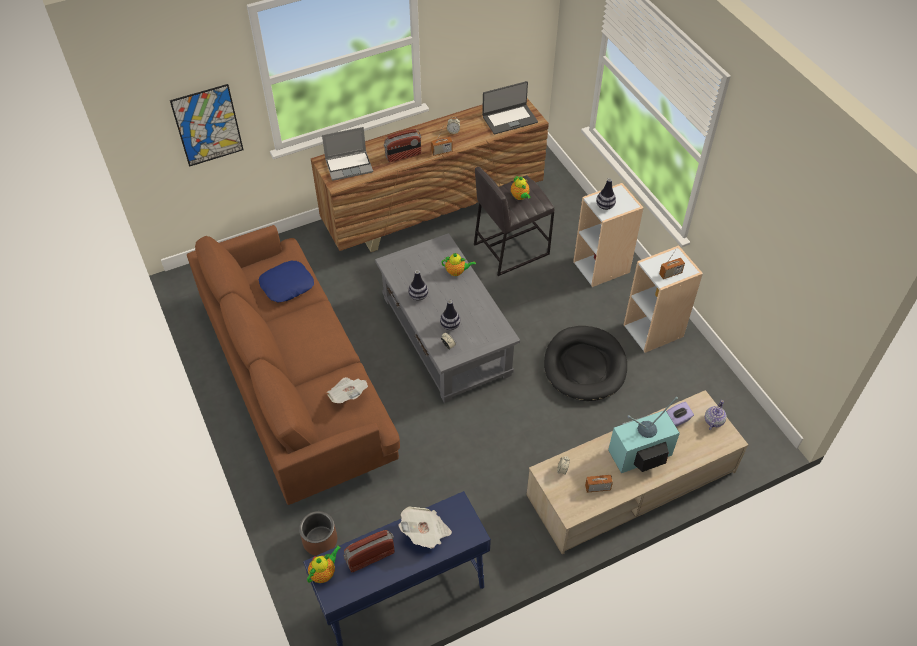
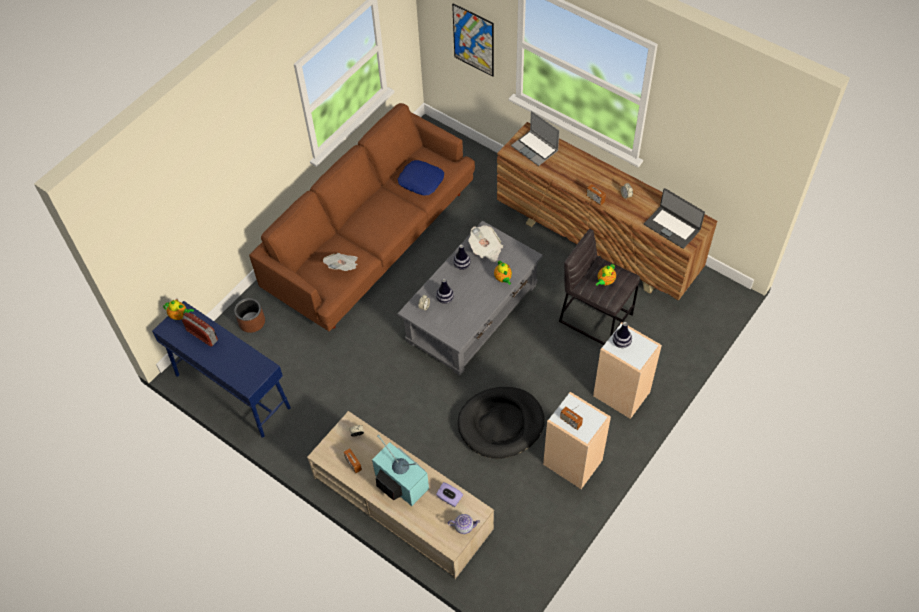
camera: 65 degrees right, 5 degrees up
(403, 155) = (572, 176): radio -> none
(425, 533) = (235, 358): newspaper -> newspaper (486, 249)

